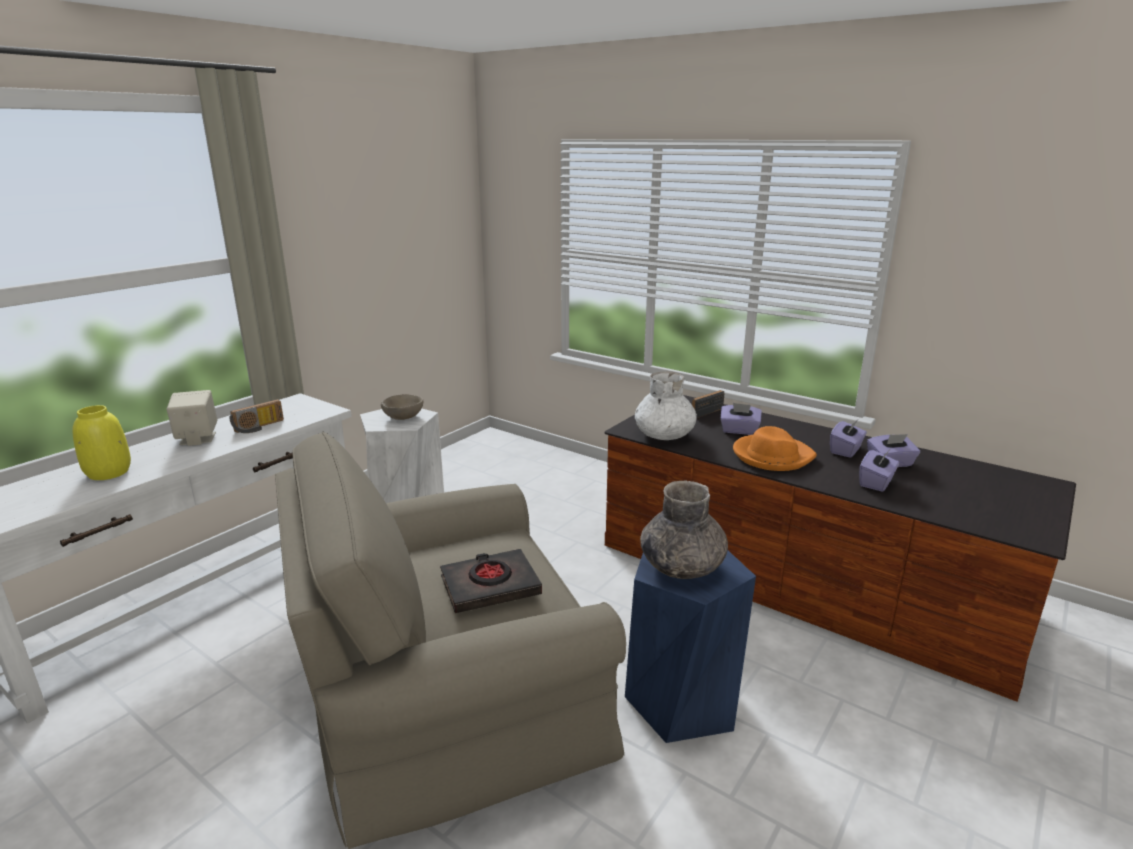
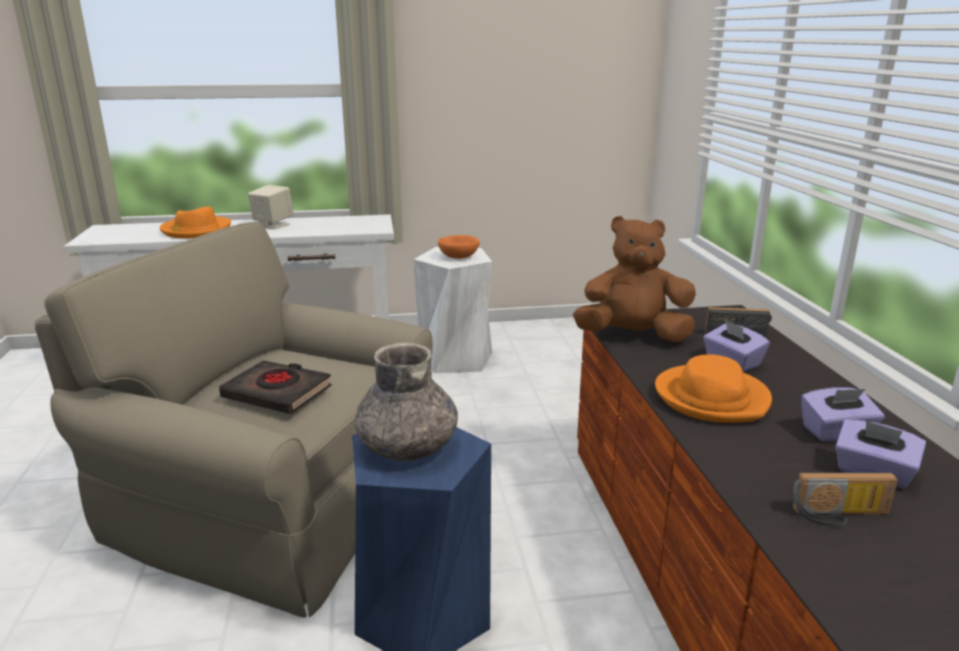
camera: 45 degrees right, 0 degrees up
(109, 473) = (196, 230): yellow vase -> orange hat
(259, 427) = (317, 228): radio -> radio (841, 516)
(403, 417) = (459, 257): beige bowl -> orange bowl
(664, 435) = (632, 336): white vase -> brown plush toy
(876, 482) = (791, 480): purple tissue box -> none

